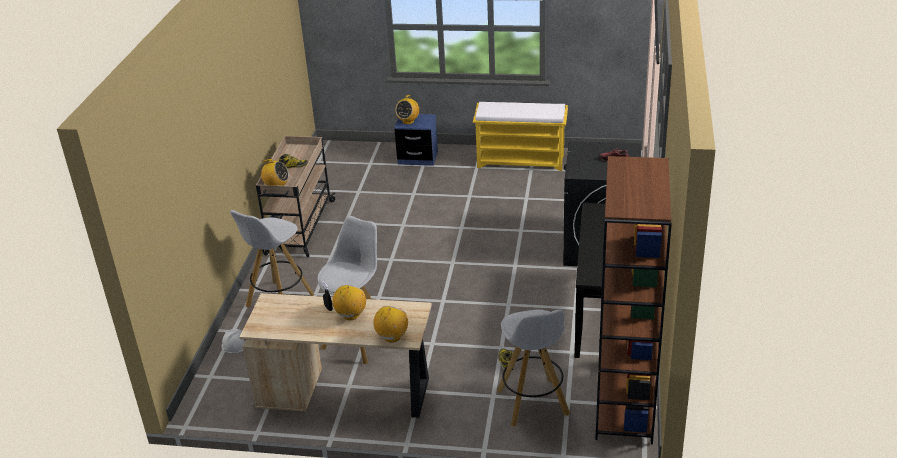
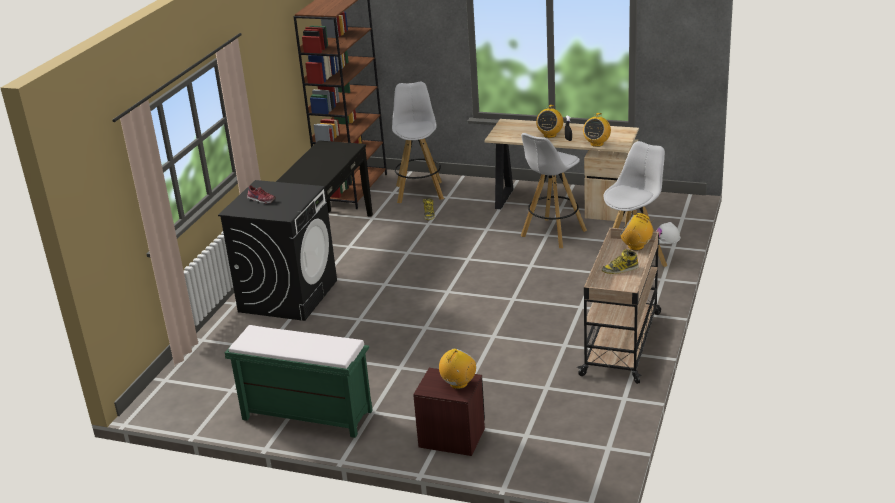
camera: 170 degrees left, 5 degrees down
(392, 337) = (519, 123): radio -> radio (597, 144)
(418, 158) = (452, 437): blue nightstand -> brown nightstand
(521, 161) = (305, 415): yellow bench -> green bench

